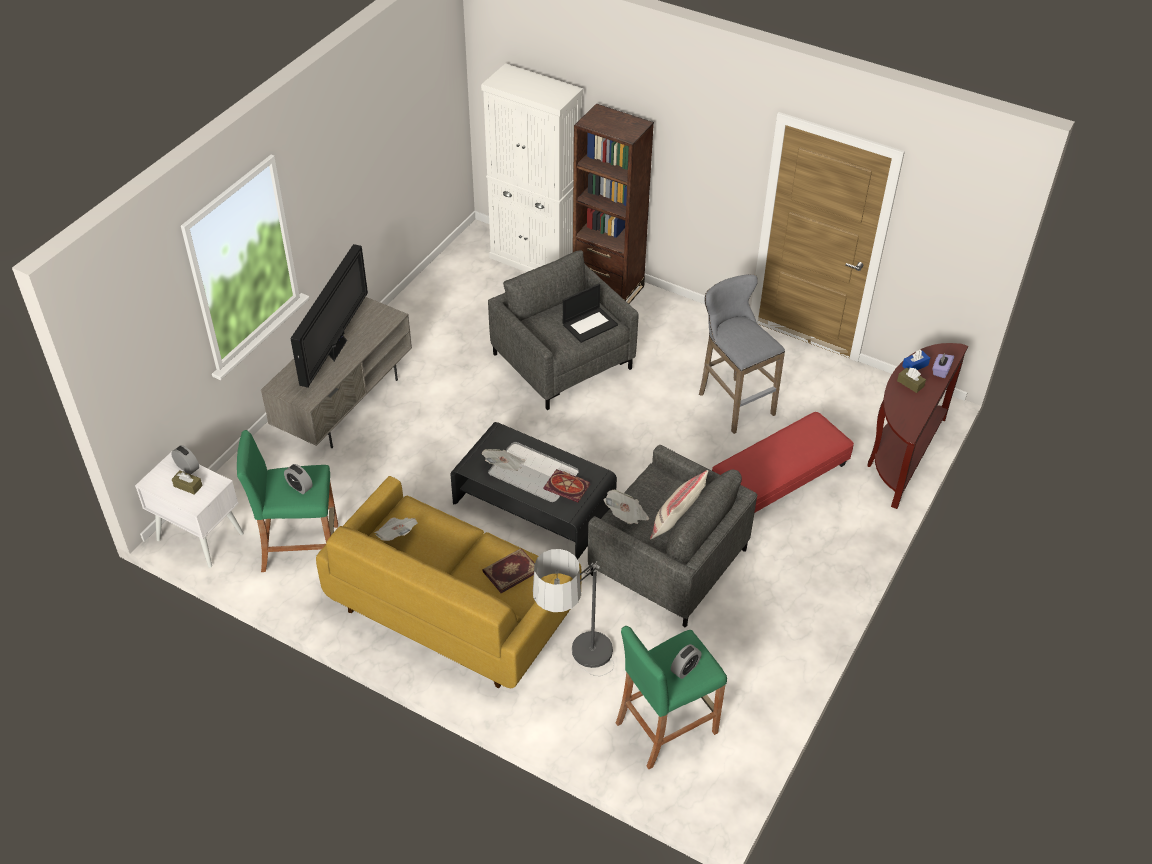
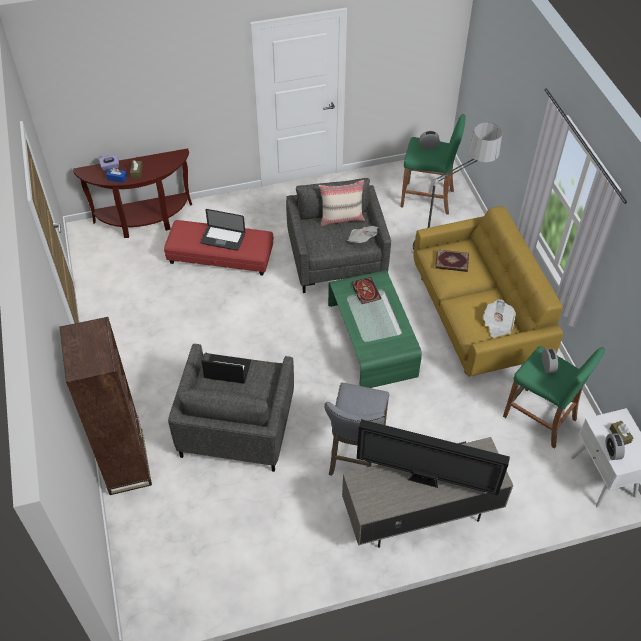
camera: 135 degrees left, 5 degrees up
(337, 348) = (425, 480): television -> television turned 135 degrees counterclockwise
(504, 467) = (388, 329): newspaper -> none
(534, 506) = (371, 340): black coffee table -> green coffee table
(535, 260) = (138, 541): white cabinet -> none
(733, 402) = (179, 314): grey stool -> grey stool (355, 457)
(778, 453) = (223, 239): none -> laptop

